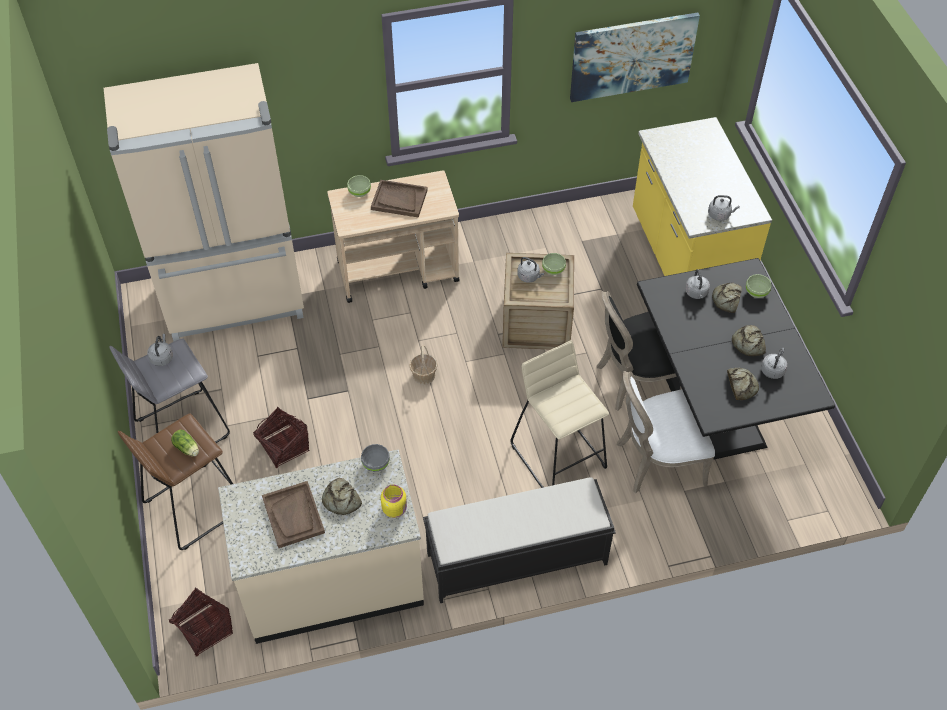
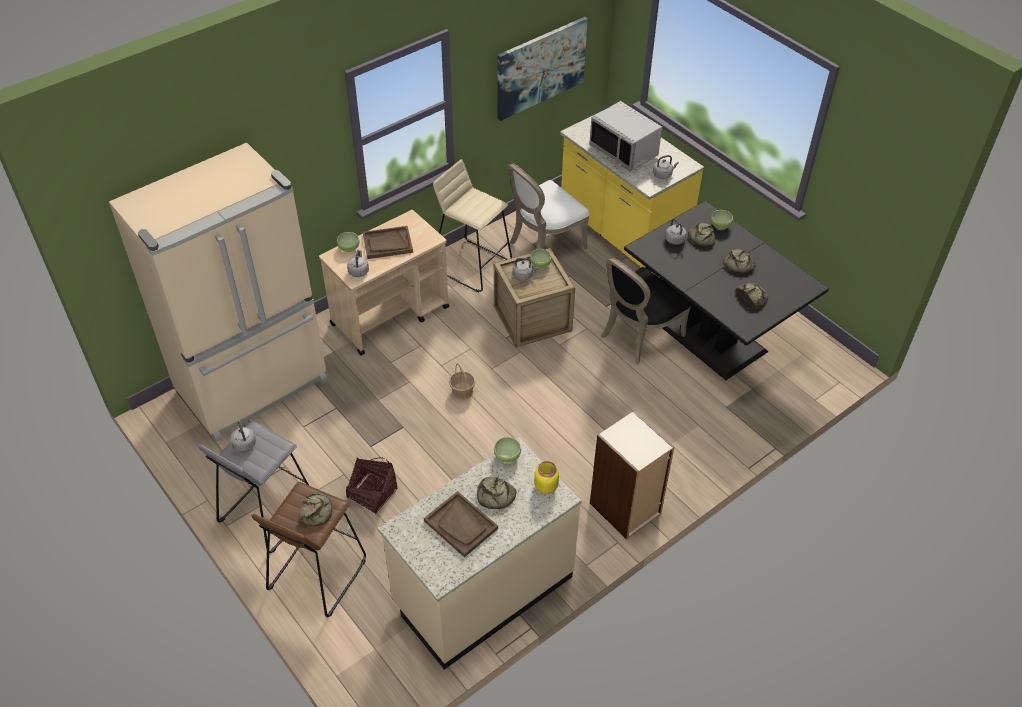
camera: 25 degrees left, 5 degrees down
(187, 449) = (316, 511): lettuce -> bread
(204, 629) = (389, 677): basket -> none
(375, 464) = (506, 456): grey bowl -> green bowl
(515, 558) = (625, 509): black bench -> bookcase
(558, 455) = (612, 415): beige stool -> beige stool (472, 265)
(656, 461) = (691, 392): white chair -> white chair (544, 244)
(694, 174) = (624, 151): none -> grey microwave
(773, 370) = (768, 278): grey kettle -> grey kettle (359, 271)

